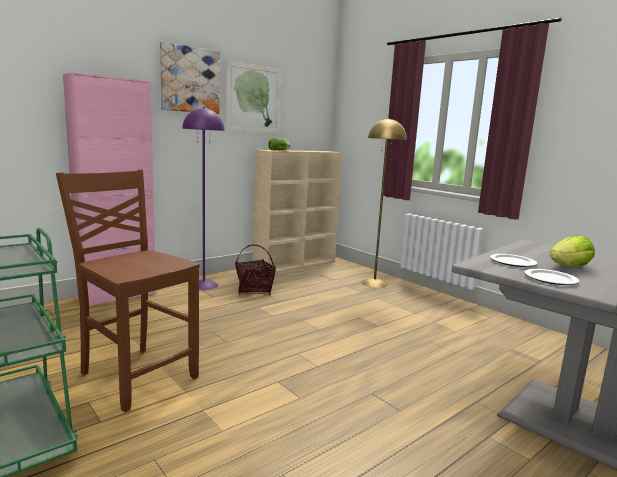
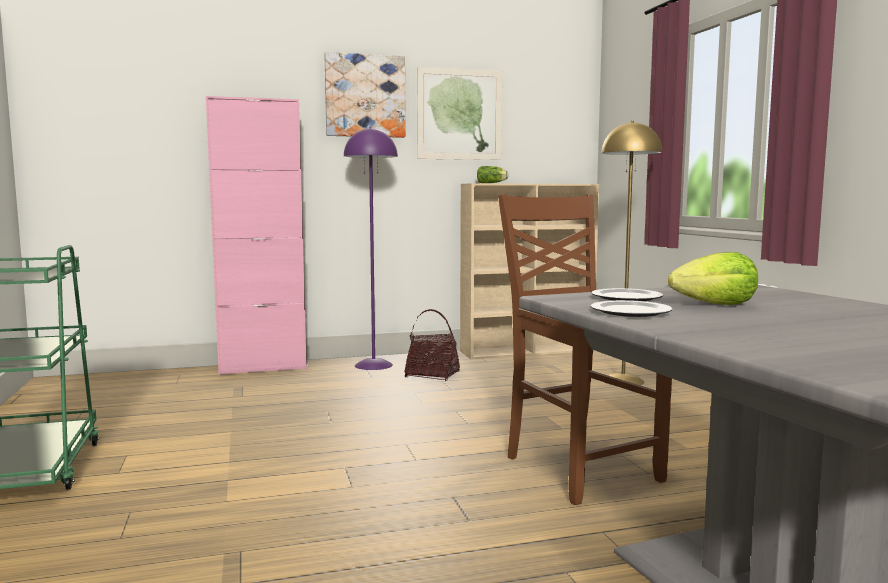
camera: 25 degrees right, 5 degrees down
(137, 375) = (198, 440): brown chair -> brown chair (579, 468)

